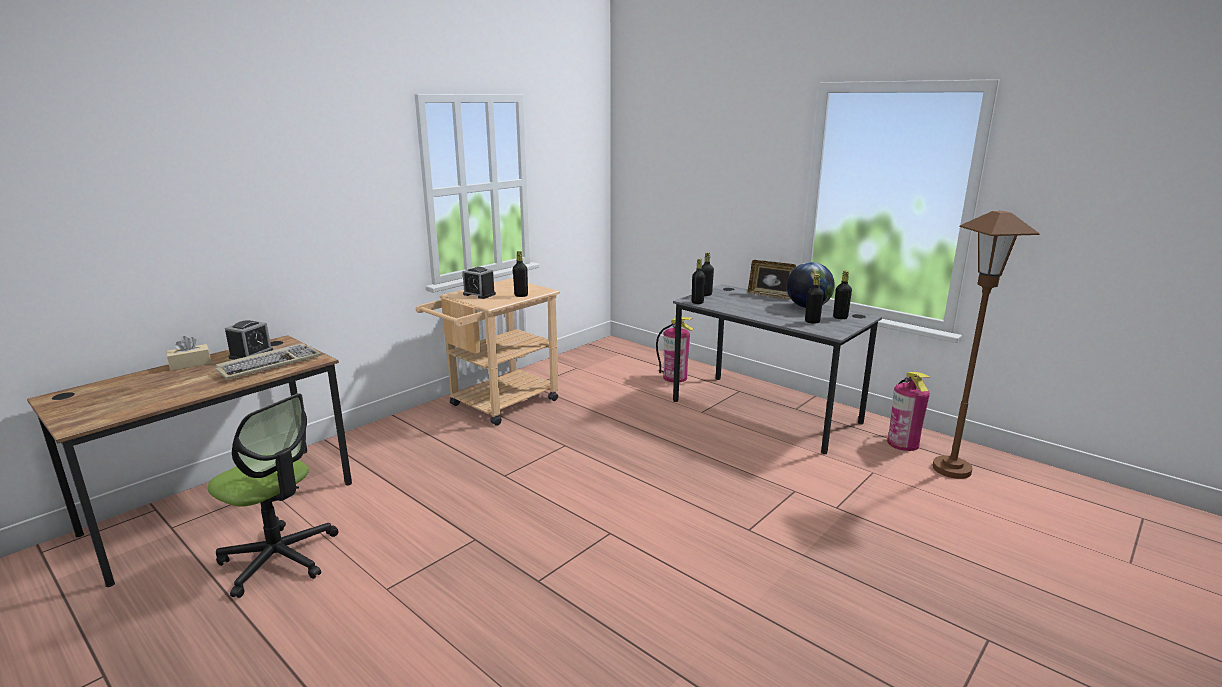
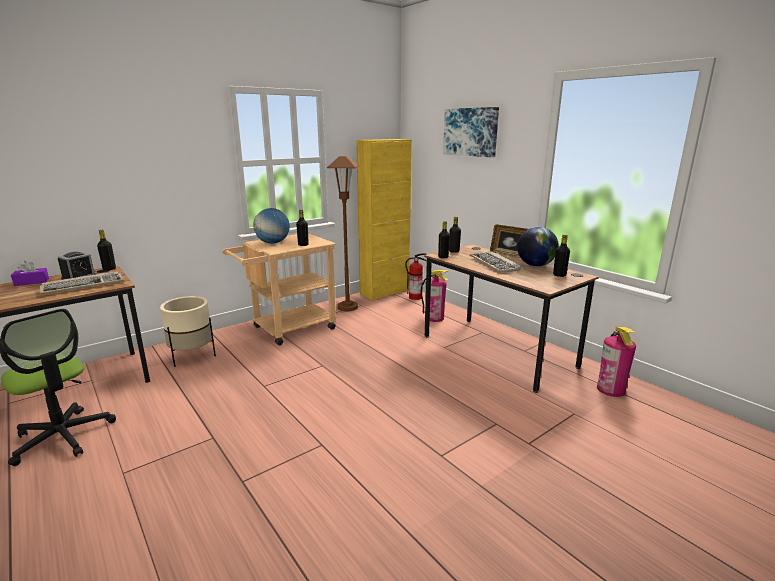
camera: 10 degrees right, 0 degrees up
(190, 364) = (32, 282): beige tissue box -> purple tissue box
(390, 449) = (192, 356): none -> beige planter
(479, 294) = (273, 243): alarm clock -> globe
(598, 349) = (384, 292): none -> yellow cabinet
(641, 353) = (415, 297): none -> fire extinguisher
(711, 146) = (470, 132): none -> picture
(762, 308) = (494, 264): none -> keyboard
(765, 411) = (497, 351): grey desk -> brown desk
(812, 322) = (532, 277): black bottle -> black bottle (109, 269)
(951, 469) = (650, 418): brown floor lamp -> brown floor lamp (347, 307)

